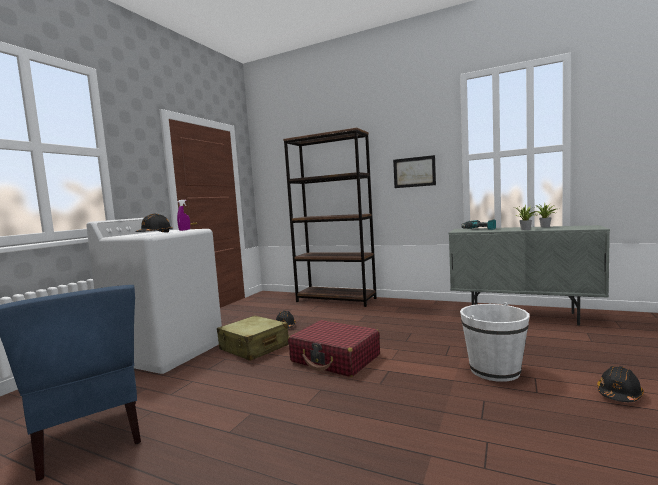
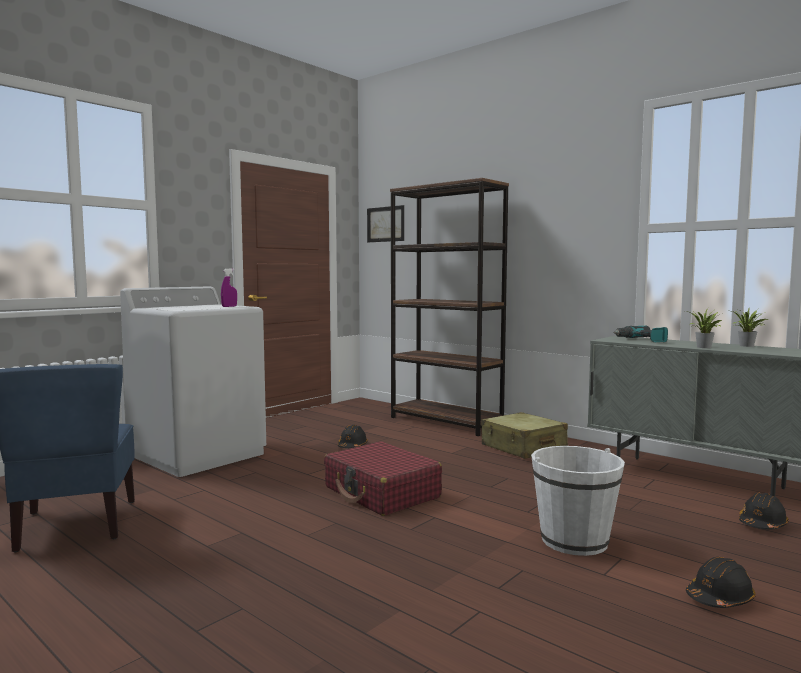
camera: 15 degrees right, 0 degrees up
(155, 233) = (189, 308): black hard hat -> black hard hat (762, 524)
(254, 348) = (296, 465): beige suitcase -> beige suitcase (523, 448)
(414, 172) = (569, 245): picture -> picture (385, 224)

